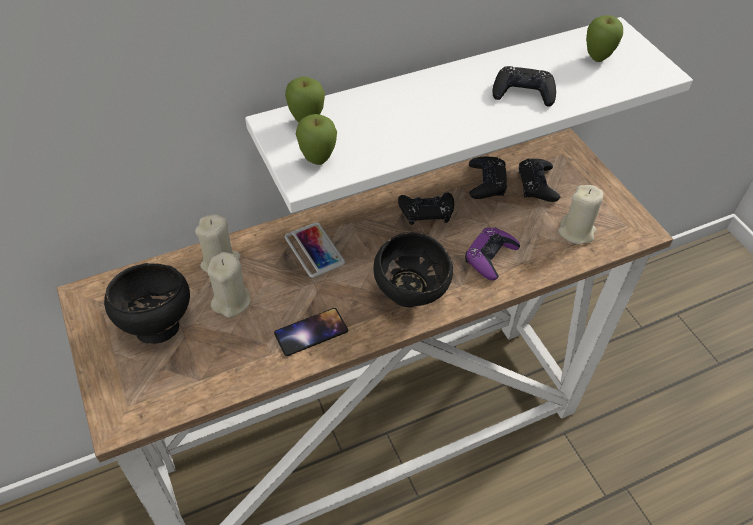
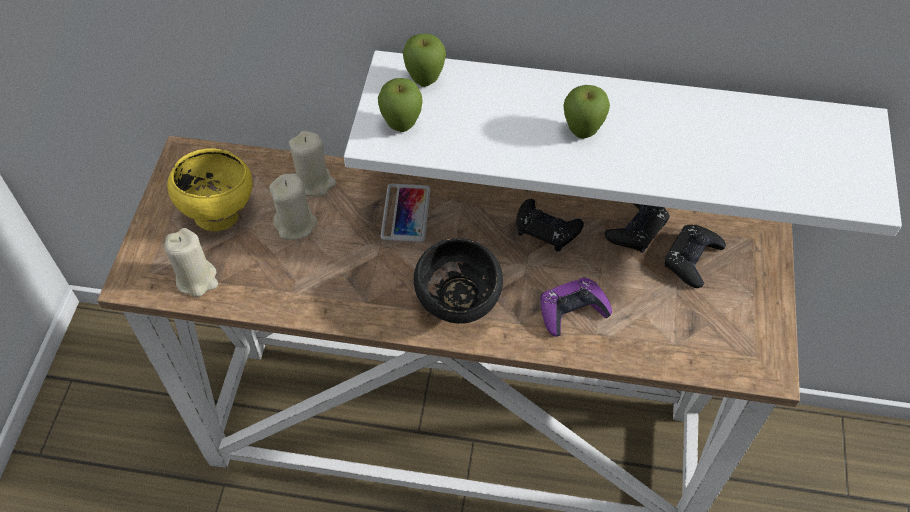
camera: 35 degrees right, 5 degrees up
(156, 327) = (218, 214): black bowl -> yellow bowl
(311, 332) = (341, 291): phone -> none
(523, 92) = (676, 149): black game controller -> none
(576, 232) = (690, 333): beige candle -> beige candle (197, 279)
(597, 58) = (802, 148): apple -> apple (582, 133)

